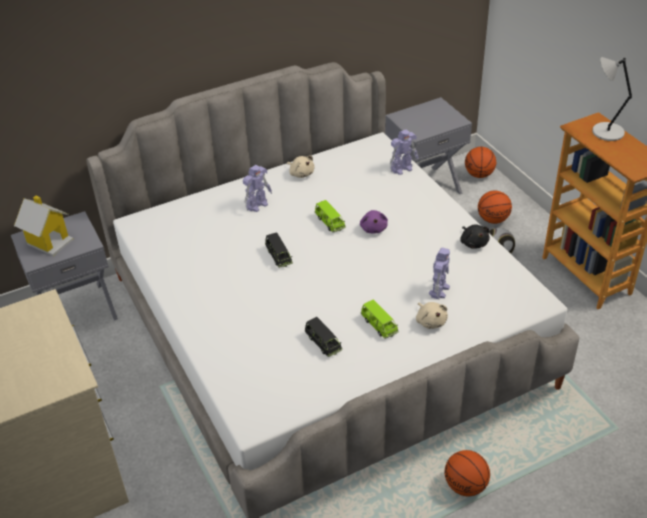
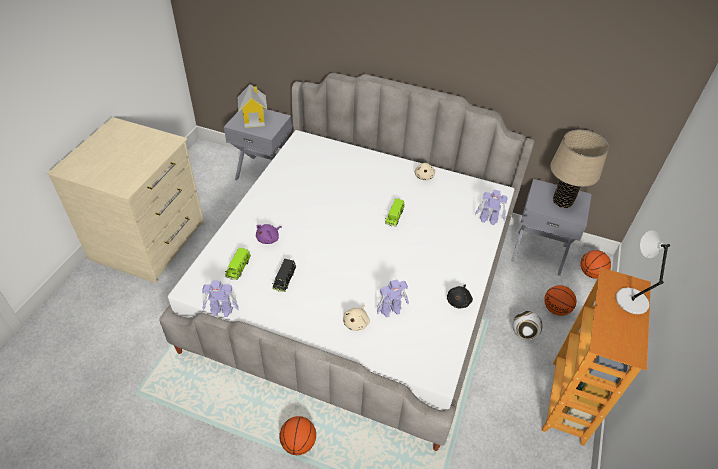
camera: 45 degrees right, 5 degrees up
(258, 205) = (373, 176): toy robot -> toy robot (222, 310)
(278, 256) = (338, 213): black toy car -> none
(373, 228) = (413, 240): purple plush toy -> purple plush toy (269, 238)
(379, 325) = (326, 298): green toy car -> green toy car (238, 268)
(431, 117) = (562, 201): none -> beige table lamp

